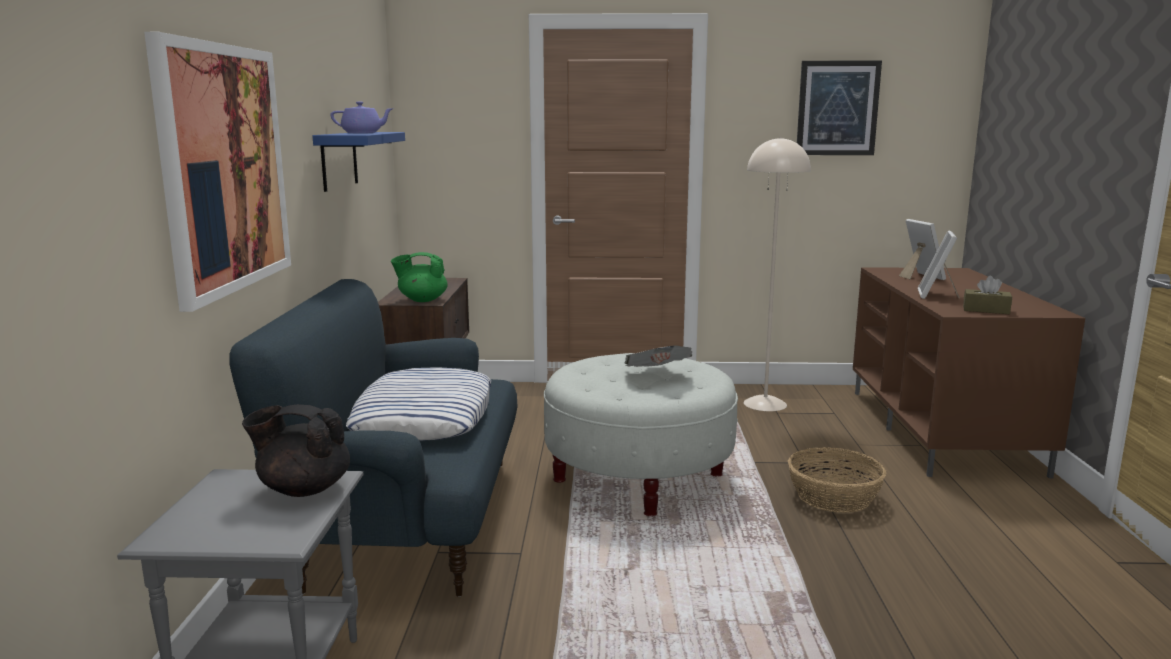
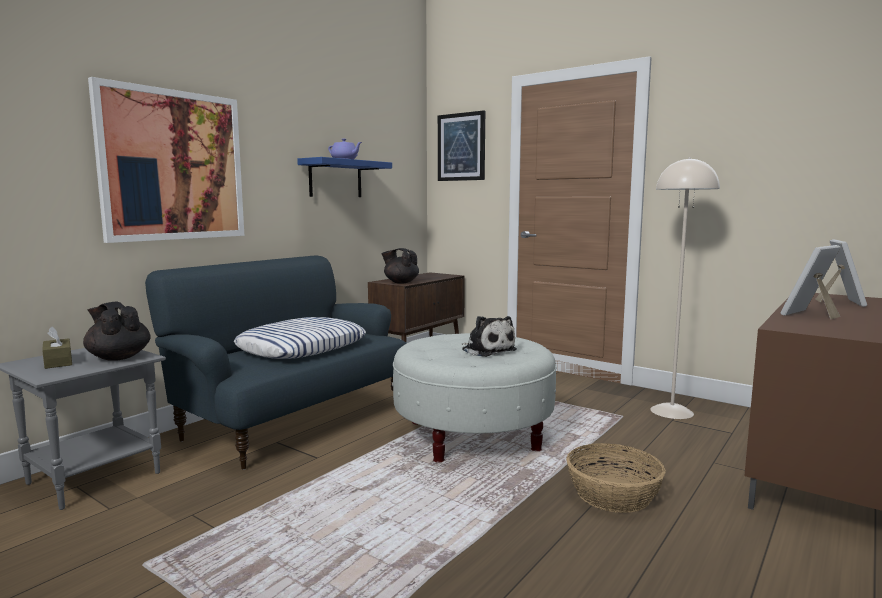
camera: 35 degrees right, 5 degrees down
(422, 300) = (400, 282): green teapot -> black teapot
(657, 376) = (487, 350): newspaper -> plush toy
(837, 108) = (779, 131): picture -> picture (461, 147)
(986, 310) = (833, 330): brown tissue box -> brown tissue box (58, 362)

